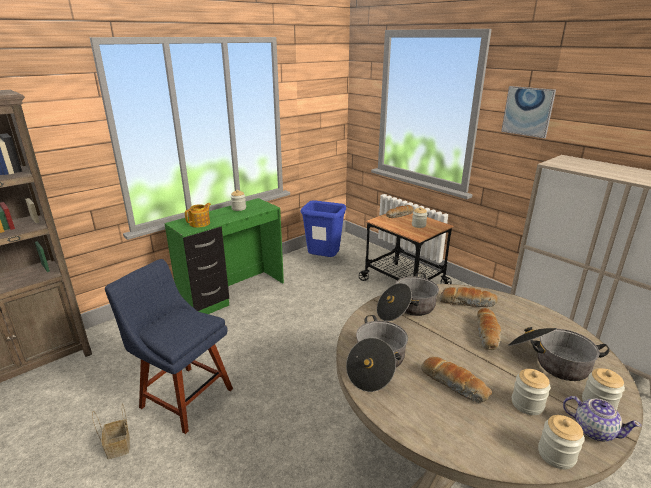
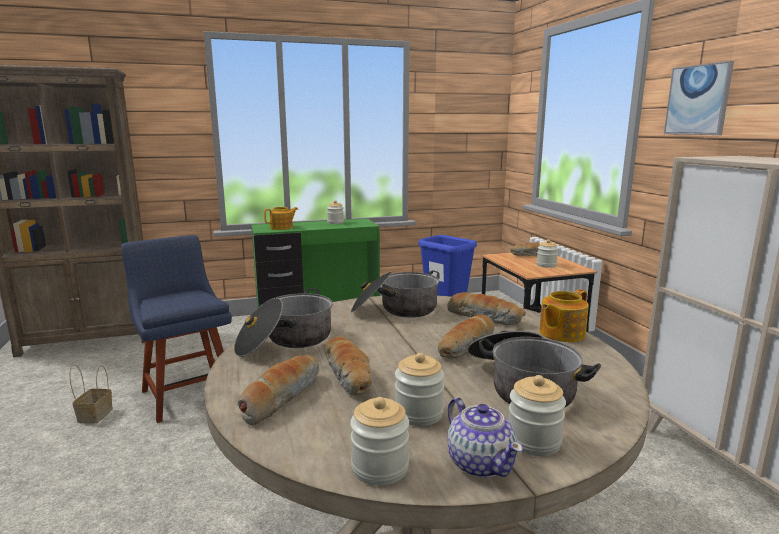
camera: 25 degrees right, 10 degrees down
(439, 419) = (281, 397): none -> bread
(521, 306) = (560, 333): none -> teapot

